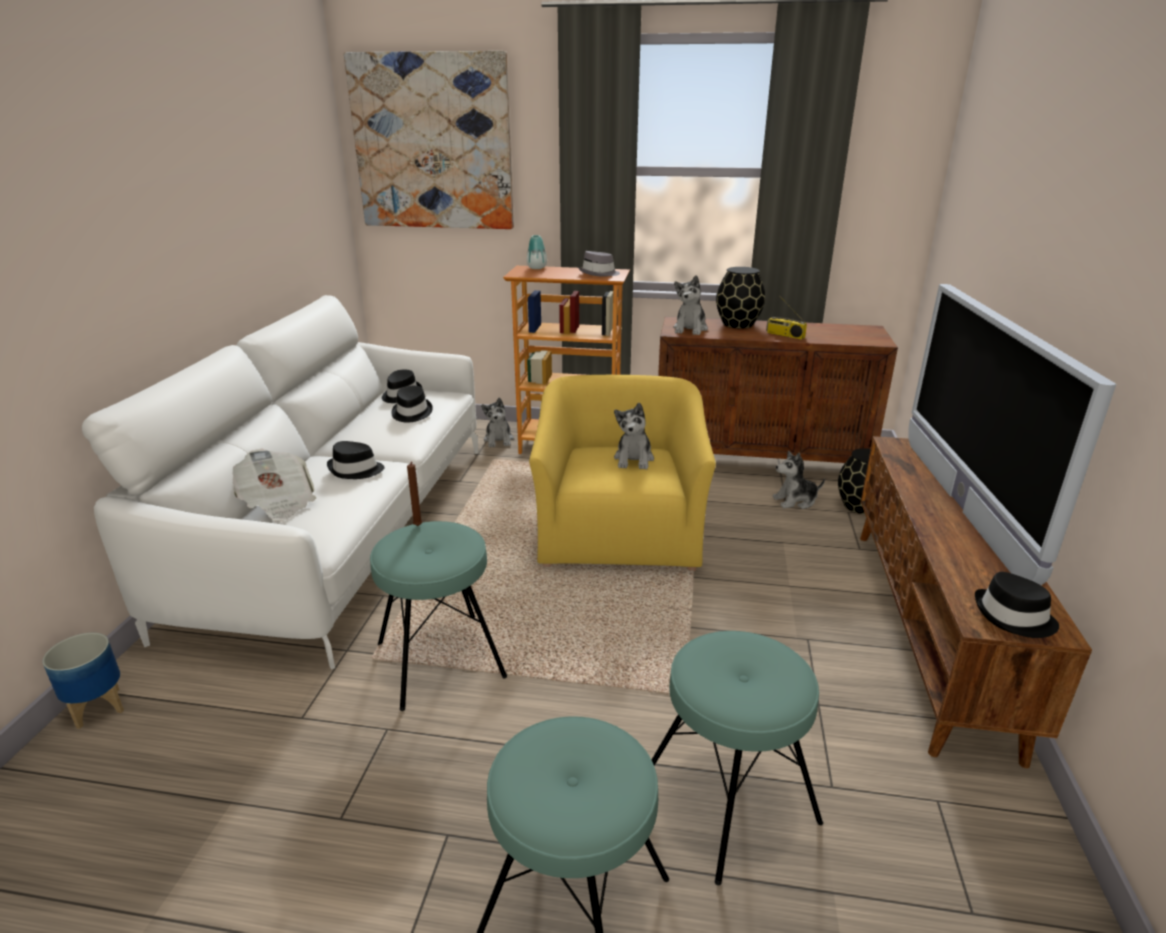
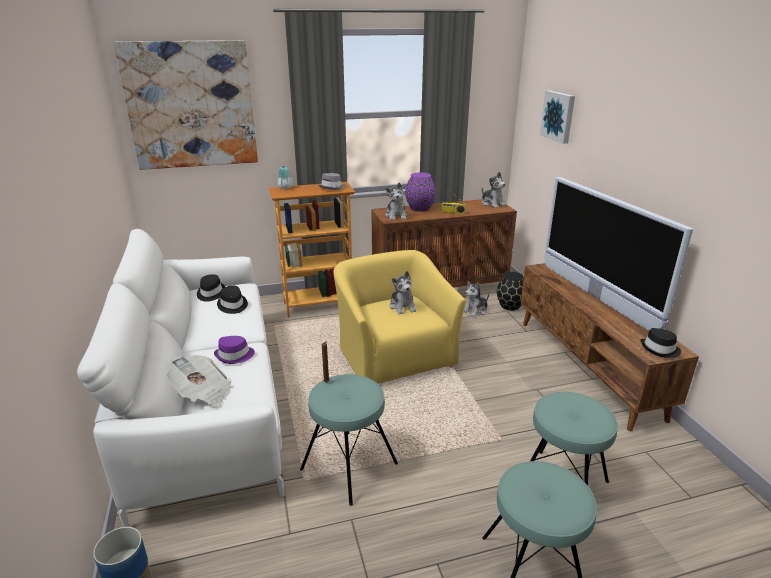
camera: 25 degrees left, 0 degrees up
(355, 470) = (235, 356): black hat -> purple hat
(499, 440) = (266, 310): plush toy -> plush toy (492, 204)
(738, 324) = (420, 208): black vase -> purple vase
(988, 181) = (559, 116): none -> picture

